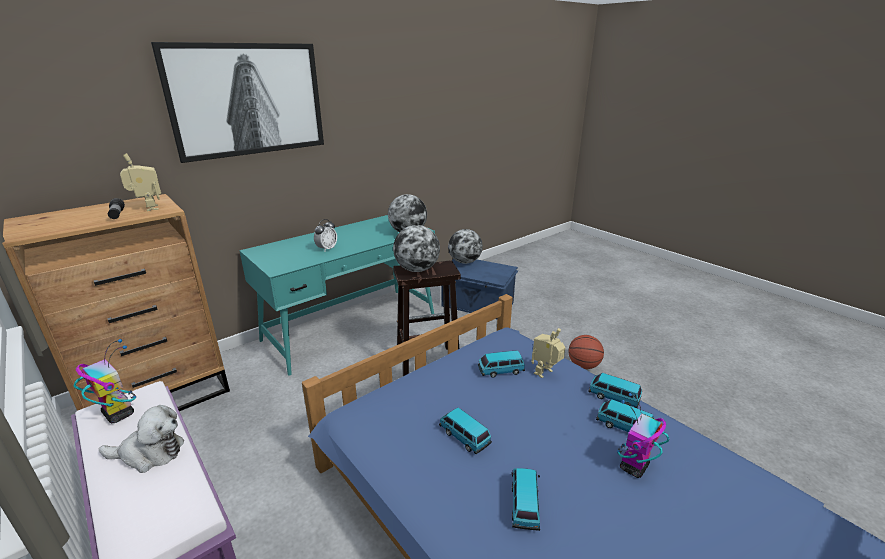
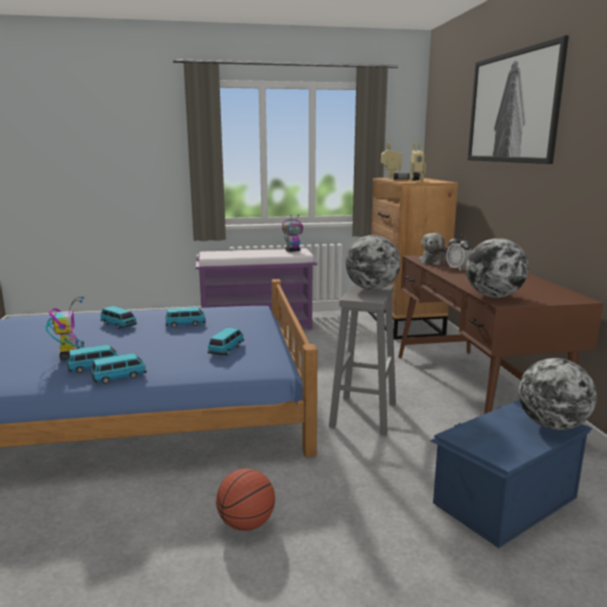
camera: 120 degrees right, 10 degrees down
(150, 453) = (255, 253): plush toy -> plush toy (433, 261)
(351, 327) = (473, 391): turquoise desk -> brown desk
(426, 363) = (363, 414): brown stool -> grey stool
(545, 373) = (193, 363): toy robot -> toy robot (390, 179)

